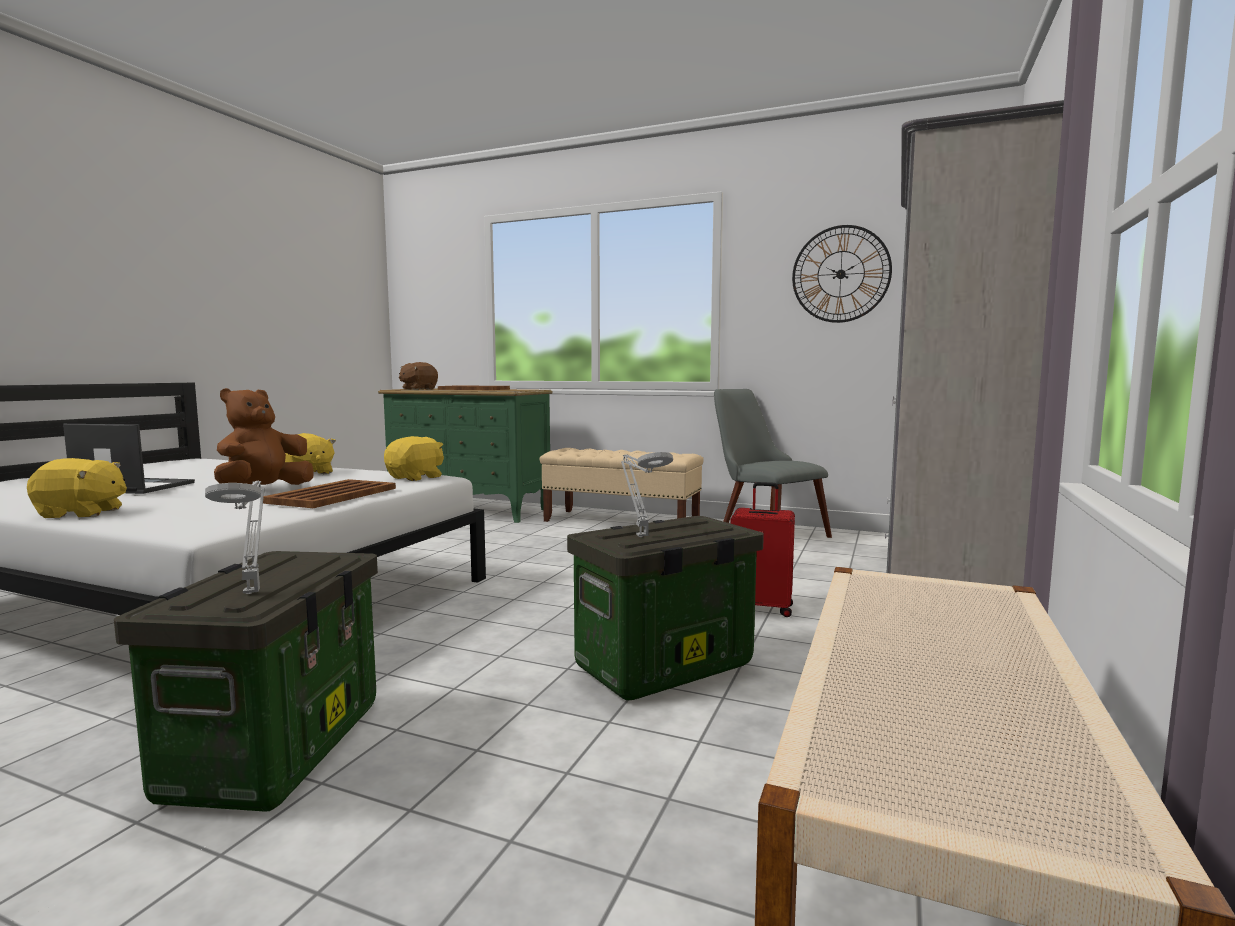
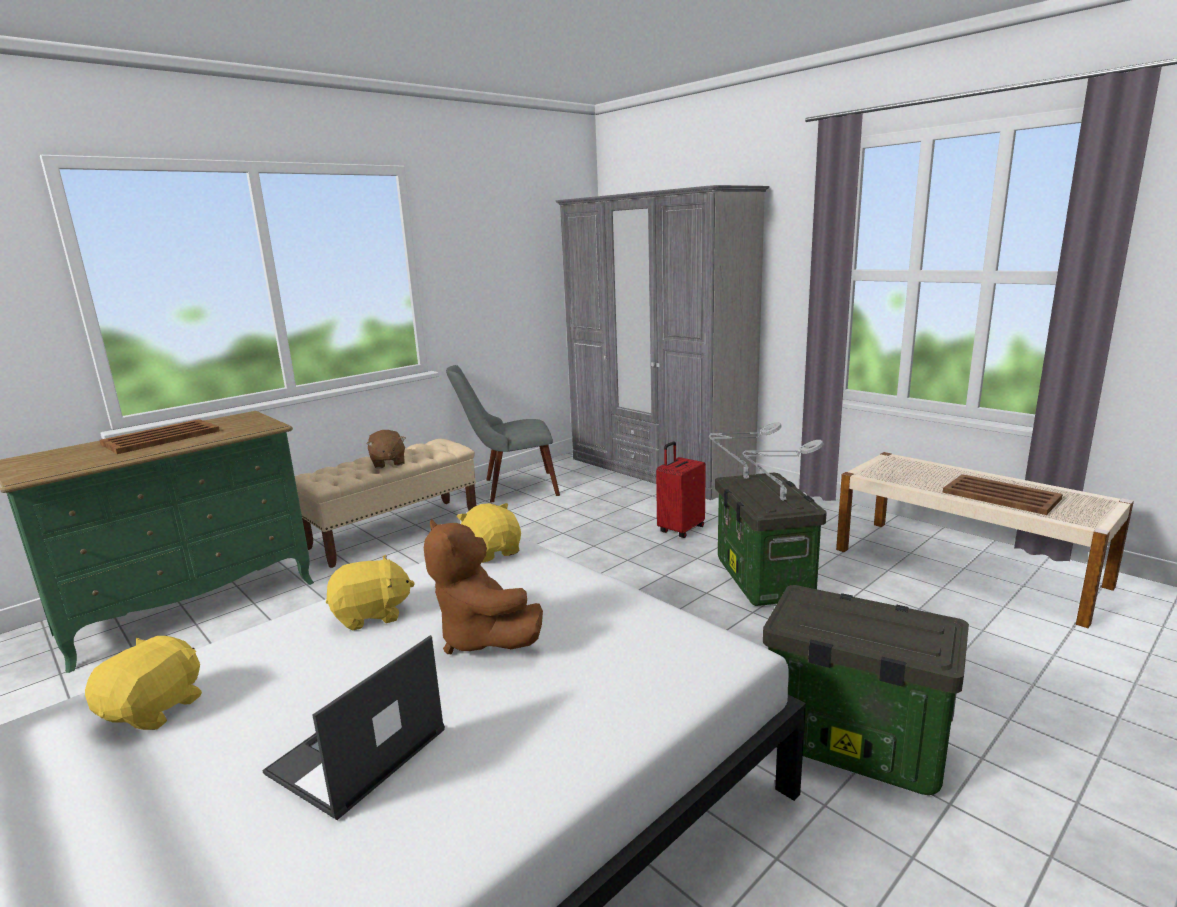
camera: 65 degrees left, 10 degrees up
(81, 513) = (570, 760): yellow plush toy -> yellow plush toy (156, 709)
(252, 591) = (905, 623): grey table lamp -> grey table lamp (743, 478)
(331, 495) = (581, 593): brown tray -> brown tray (1001, 496)
(418, 389) = (68, 463): brown plush toy -> brown plush toy (388, 463)
(840, 274) = (509, 254): wall clock -> none

